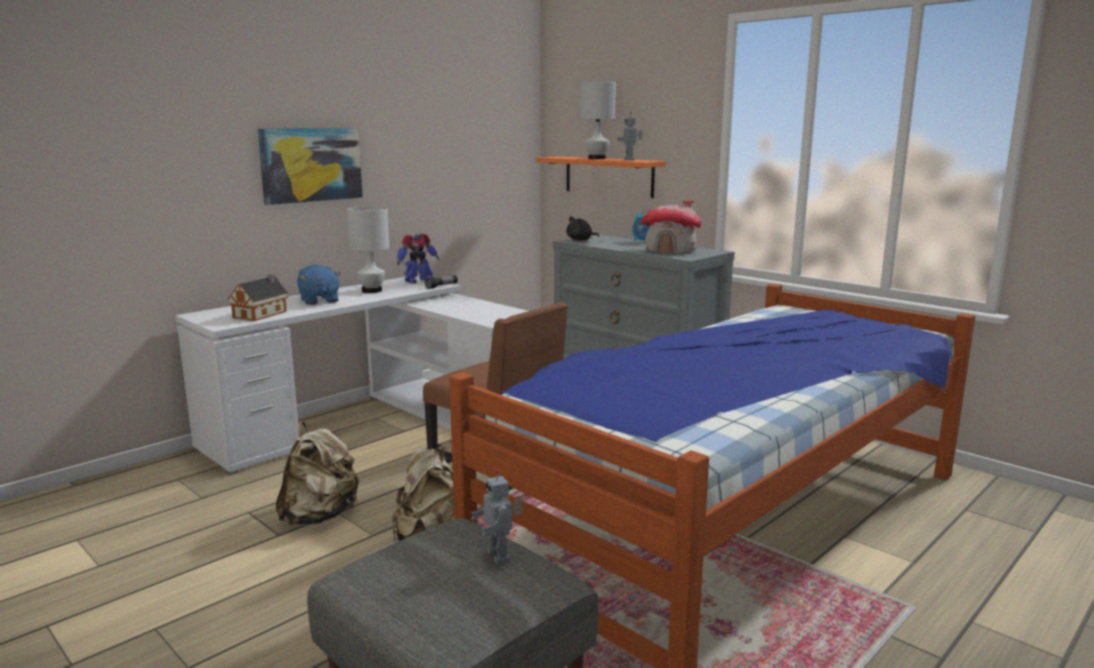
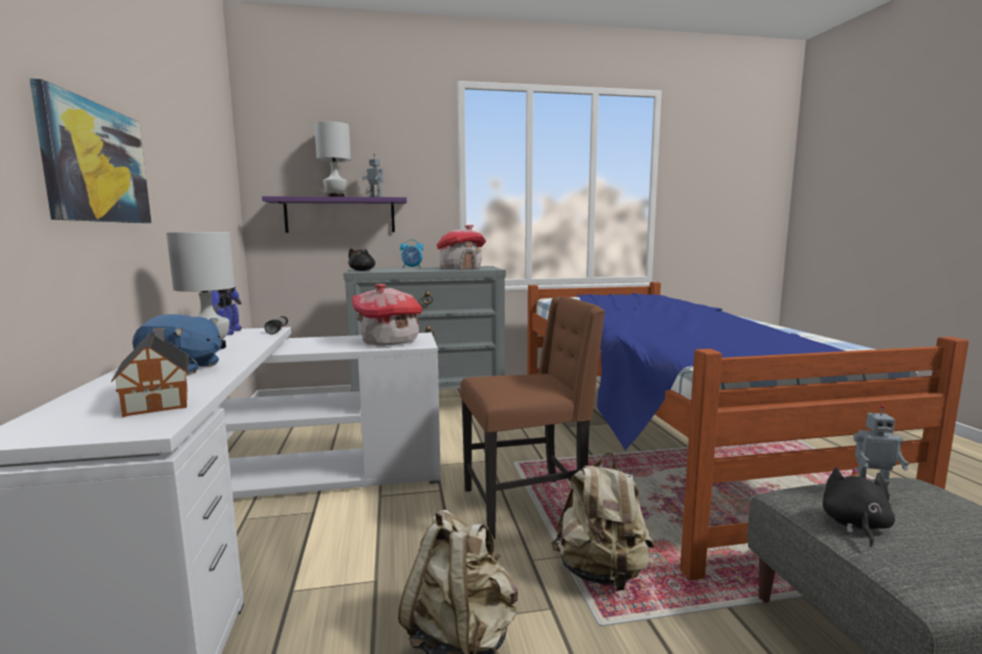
camera: 55 degrees left, 5 degrees down
(421, 550) = (855, 525): none -> black plush toy
(489, 314) = (389, 341): none -> toy house
(608, 176) = (340, 215): orange shelf -> purple shelf

